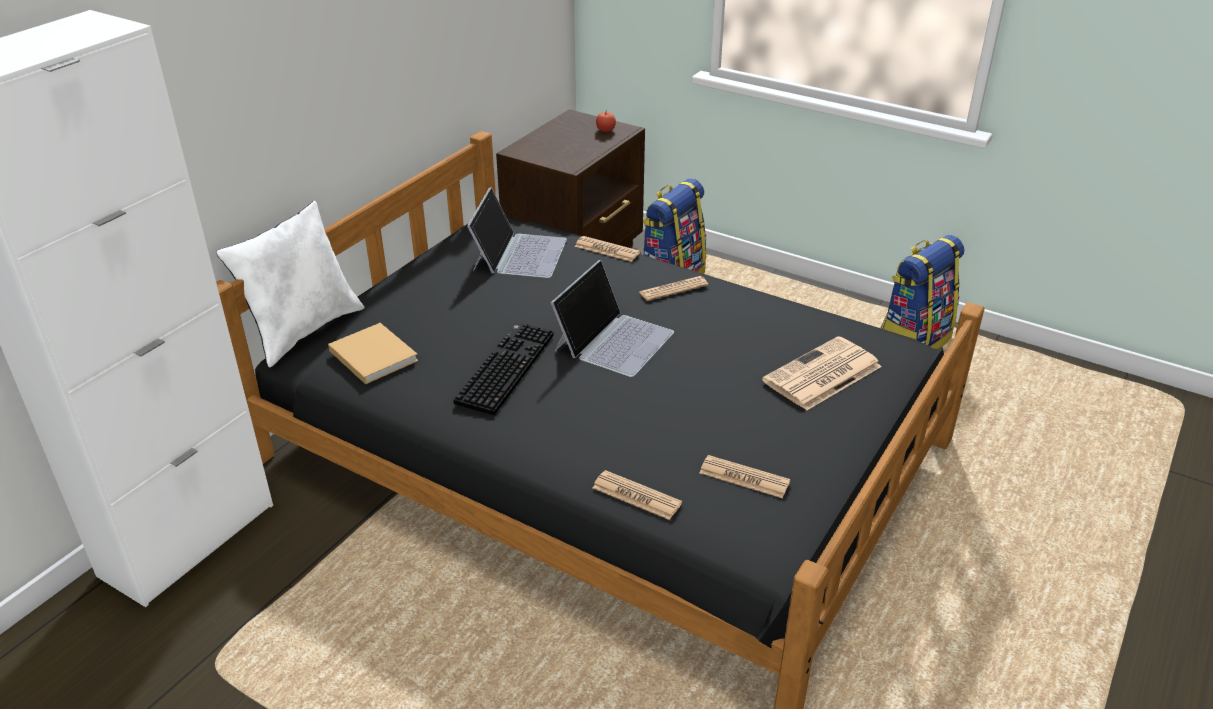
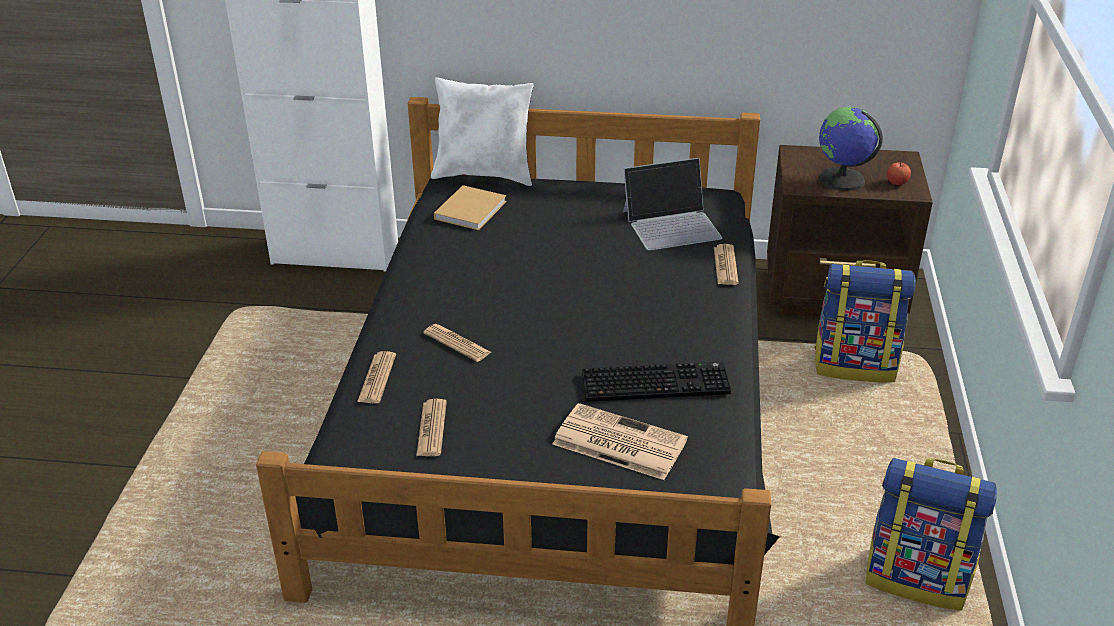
camera: 65 degrees right, 0 degrees up
(504, 367) = (498, 269): keyboard -> keyboard (656, 382)
(580, 147) = (841, 180): none -> globe
(614, 340) = (579, 310): laptop -> none
(673, 289) = (690, 319): newspaper -> newspaper (457, 343)

